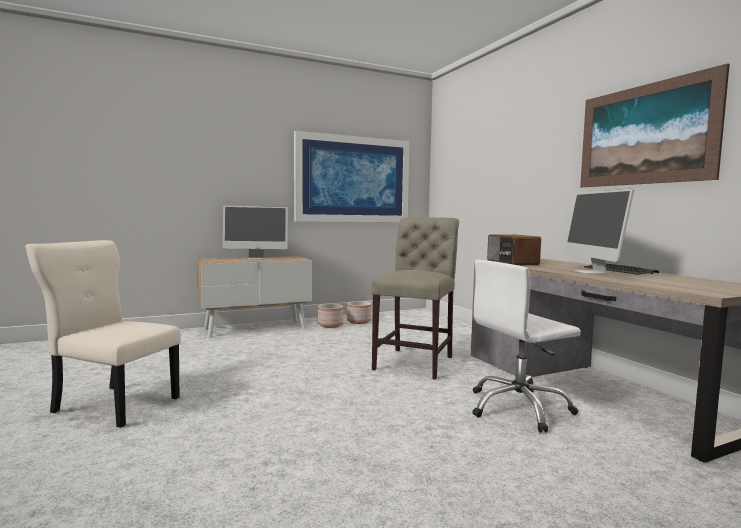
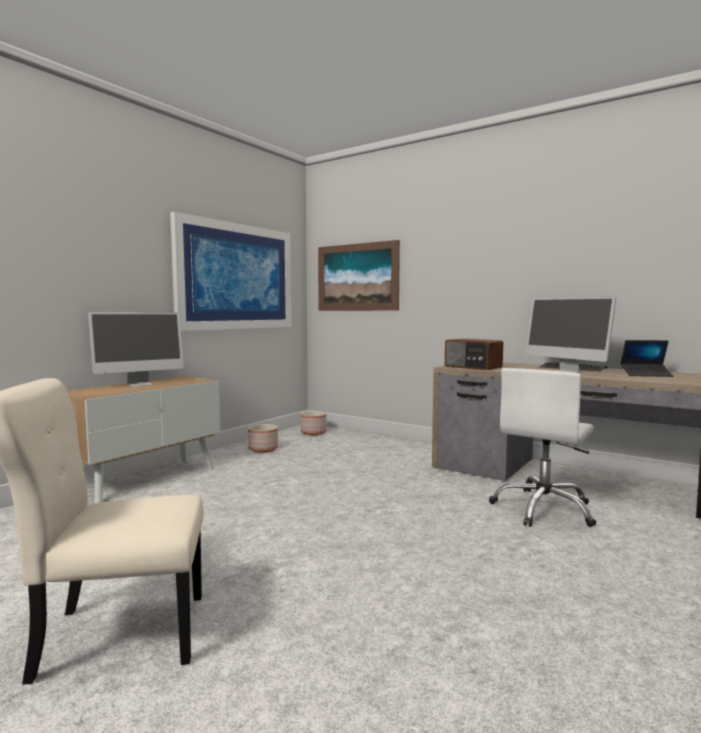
camera: 30 degrees left, 0 degrees up
(330, 325) = (238, 459): planter -> planter (314, 432)
(416, 361) = (394, 483): beige chair -> none
(644, 135) = (579, 247): picture -> picture (357, 277)
(682, 281) = (646, 375): none -> laptop

